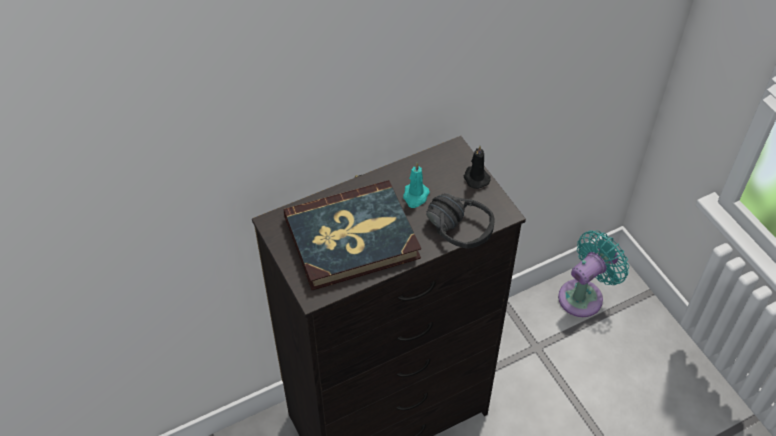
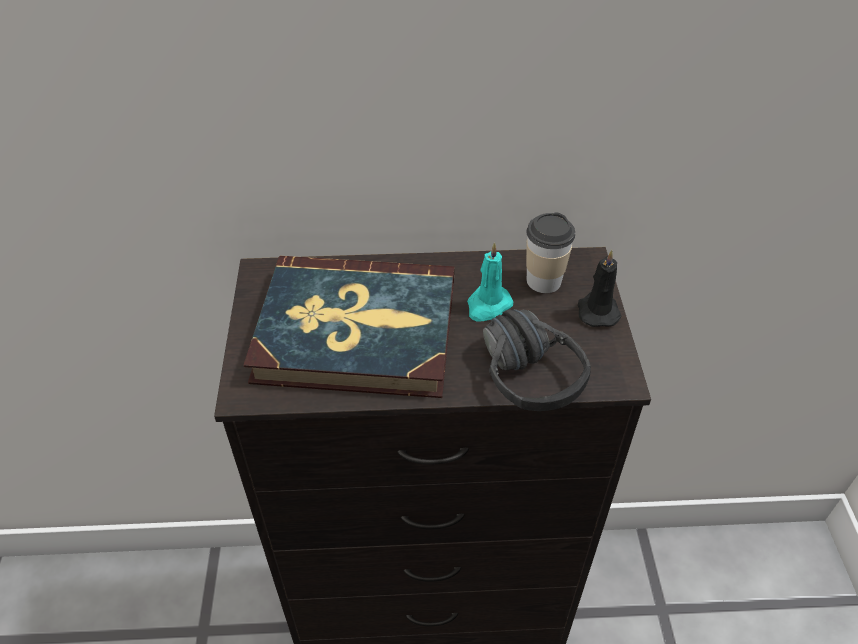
camera: 25 degrees right, 5 degrees down
(437, 170) = (543, 281): none -> cup
(584, 295) = (755, 566): turquoise fan -> none

